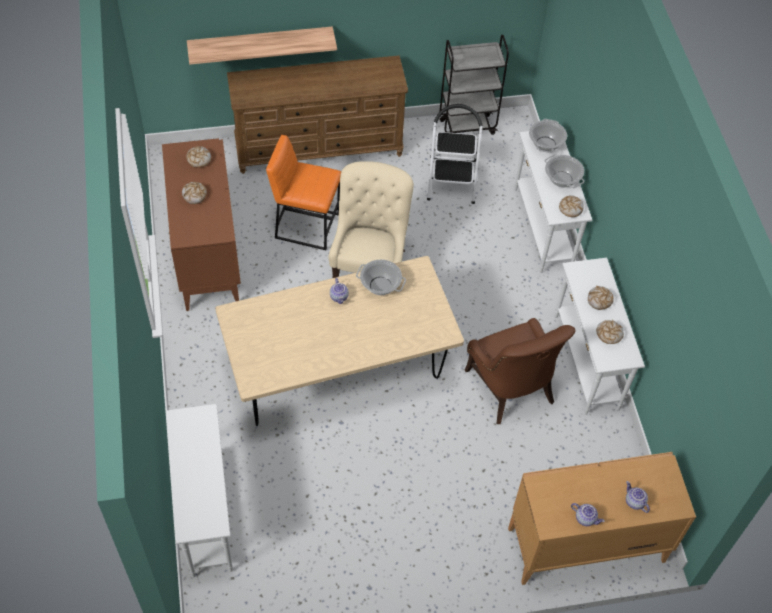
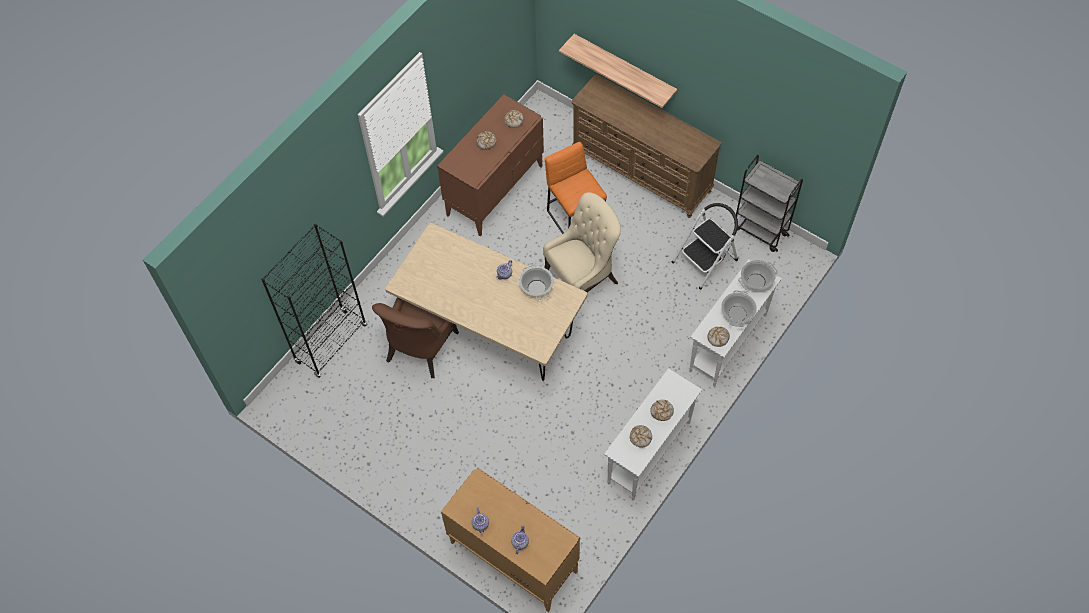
camera: 50 degrees right, 5 degrees up
(205, 513) = (331, 343): white console table -> black bookcase
(511, 387) = (582, 425): brown chair -> brown chair (421, 347)

